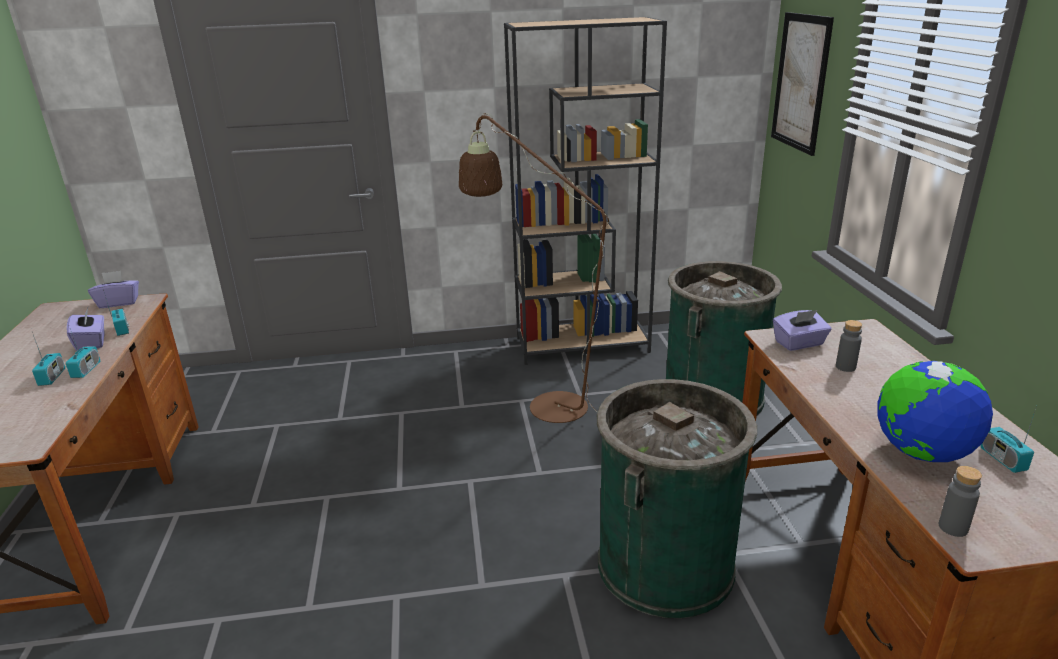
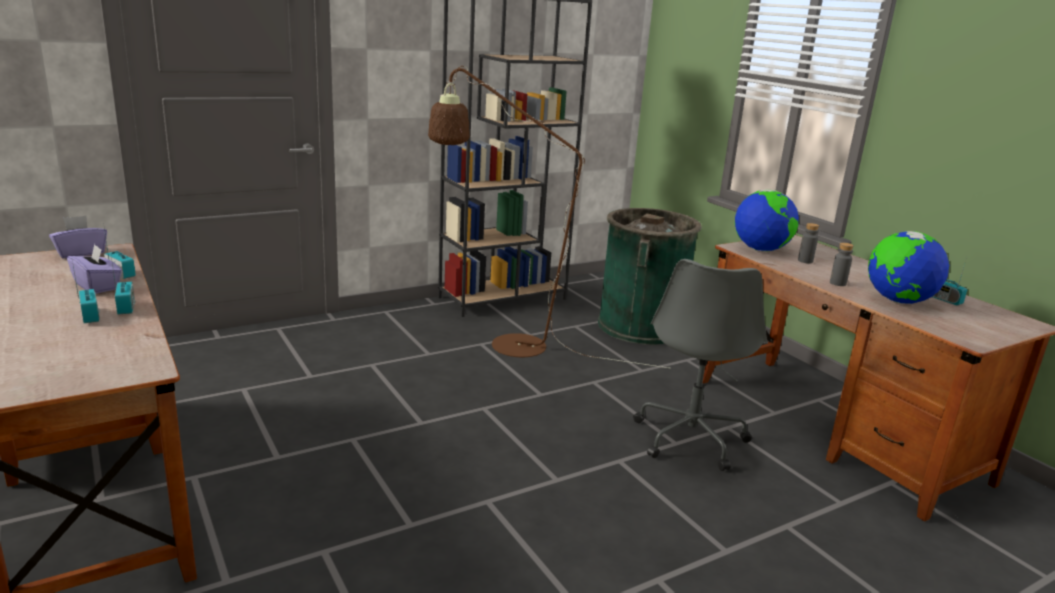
camera: 25 degrees left, 5 degrees down
(665, 564) = (690, 441): green trash can -> grey office chair
(799, 343) = (761, 250): purple tissue box -> globe
(800, 82) = (681, 61): picture -> none
(953, 527) = (953, 334): grey bottle -> grey bottle (837, 283)

